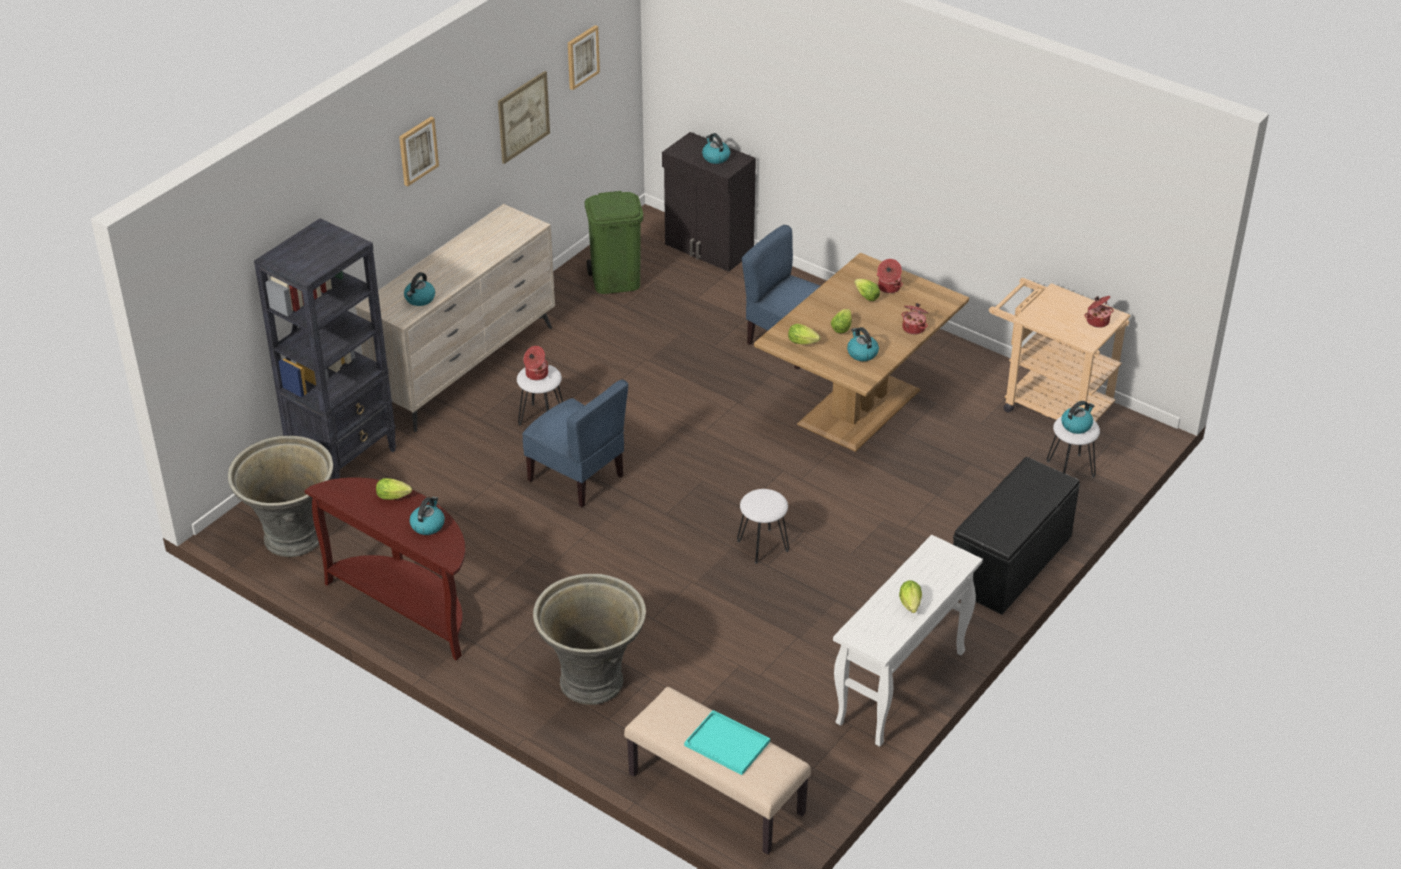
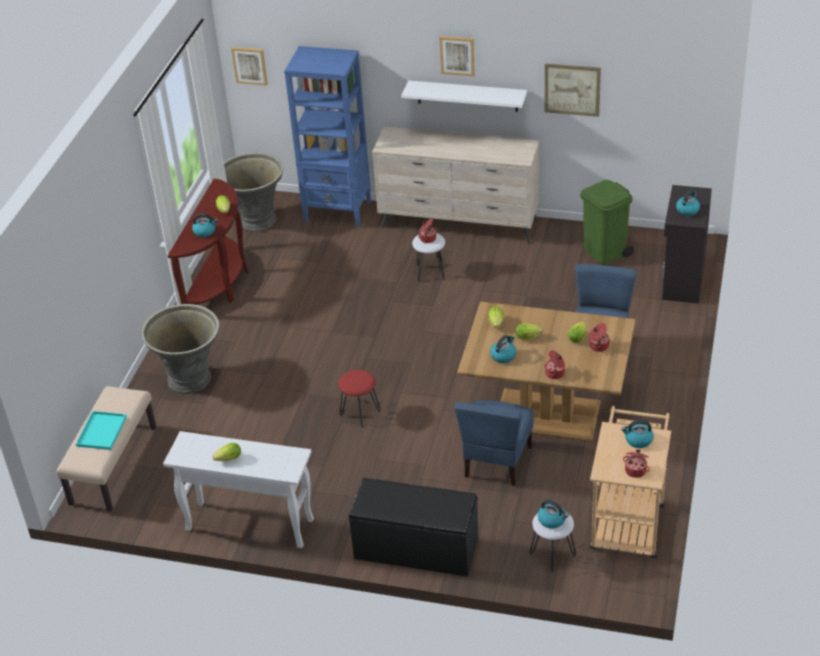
camera: 70 degrees right, 0 degrees up
(344, 459) = (338, 212): black bookcase -> blue bookcase
(420, 299) = (407, 146): kettle -> kettle (638, 440)
(431, 198) = (467, 96): none -> white shelf
(577, 477) = (379, 308): blue chair -> blue chair (496, 462)
(582, 57) = (646, 79): picture -> picture (250, 65)
(762, 546) = (359, 413): white stool -> red stool

